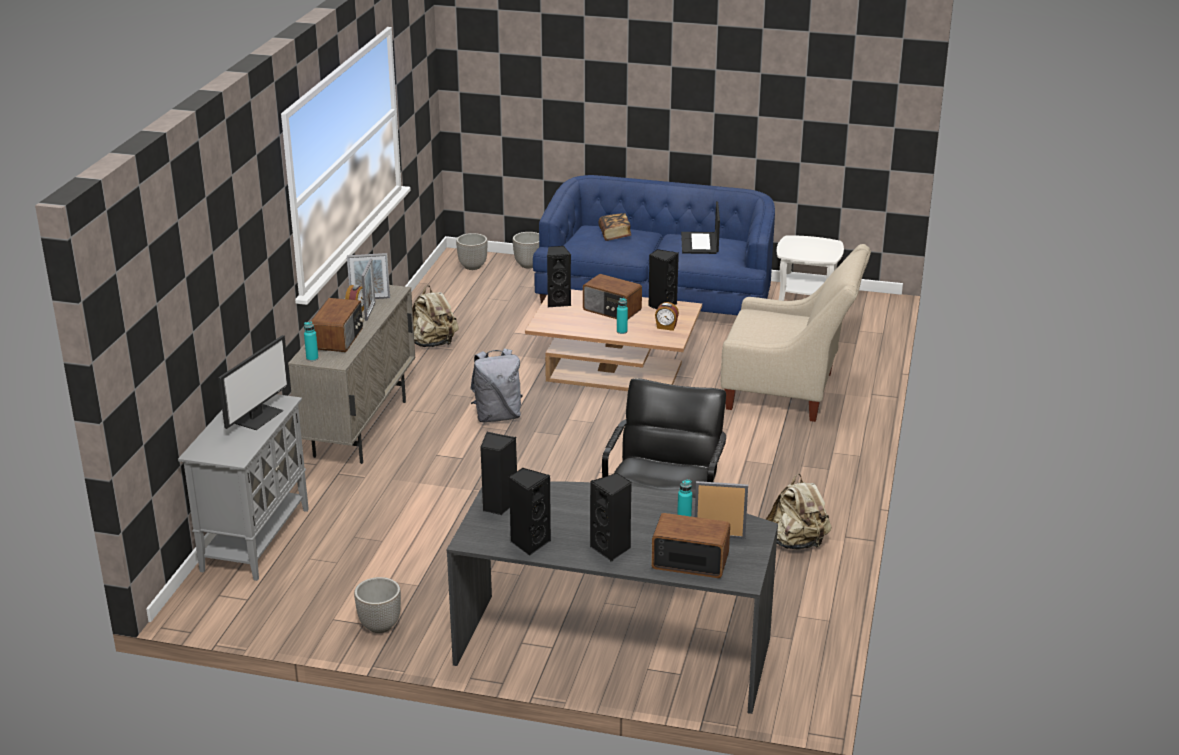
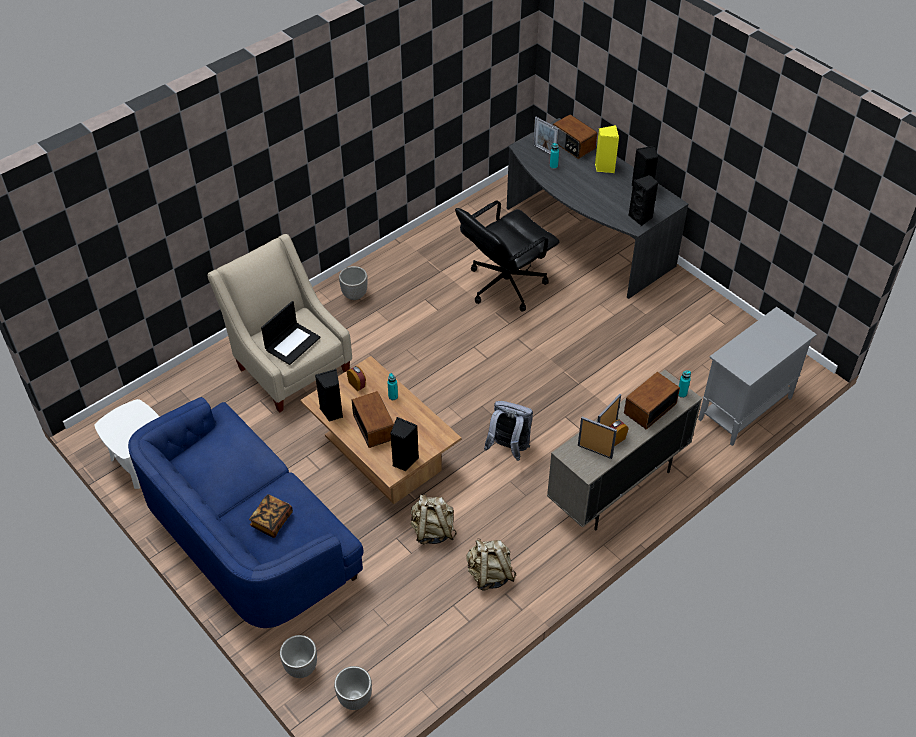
camera: 145 degrees left, 20 degrees up
(258, 416) = (748, 349): monitor -> none
(380, 626) = (700, 307): planter -> planter (354, 295)
(612, 549) = (604, 167): black speaker -> yellow speaker
(700, 243) = (221, 463): laptop -> laptop (292, 343)
(796, 543) = (430, 251): beige backpack -> beige backpack (432, 530)

